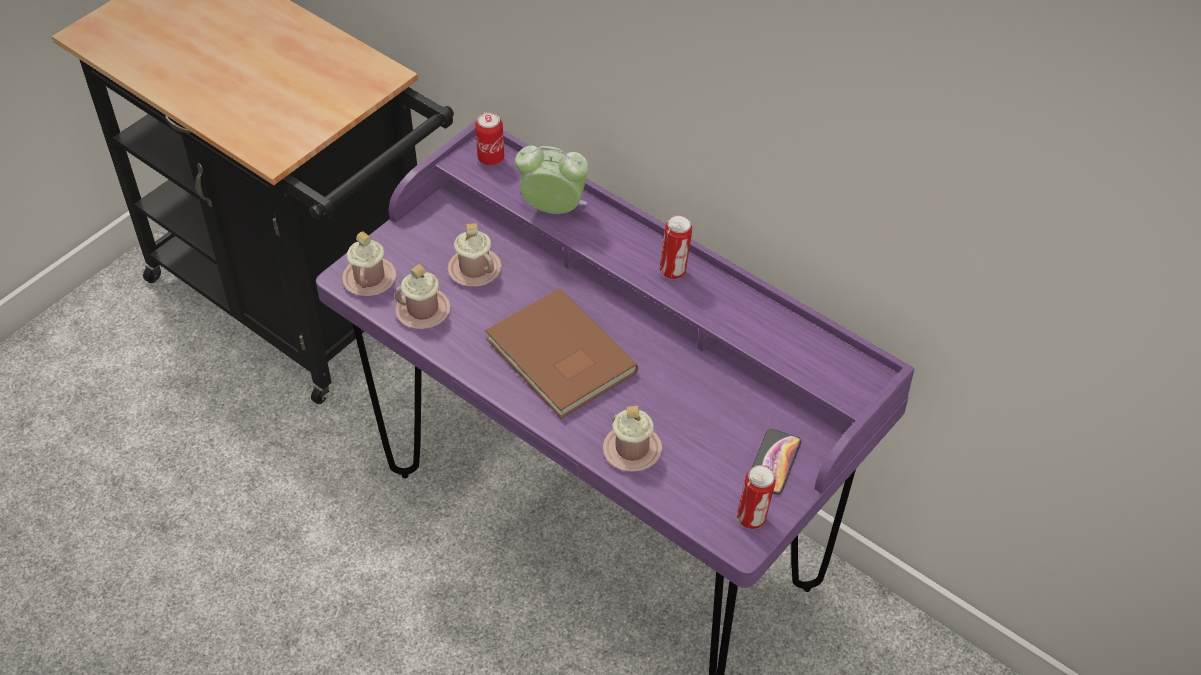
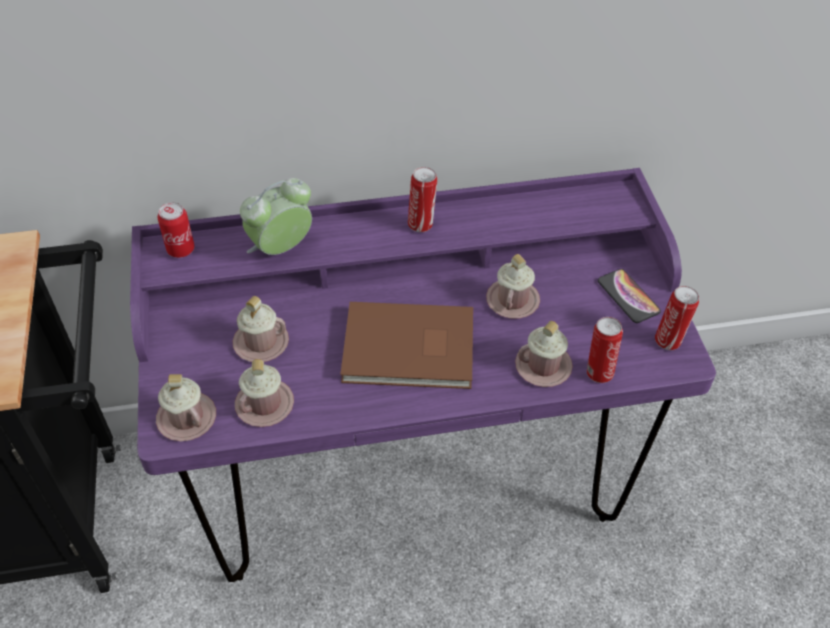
camera: 50 degrees left, 0 degrees up
(664, 489) = (598, 372): none -> can
(681, 388) = (512, 300): none -> pink mug

